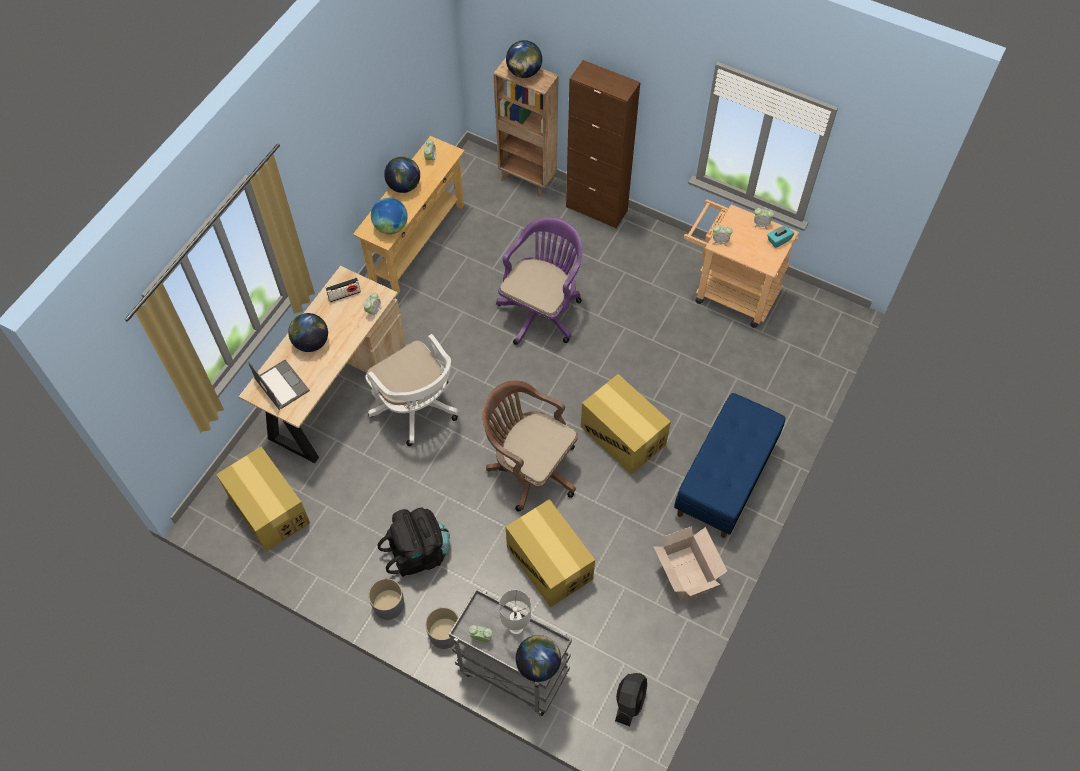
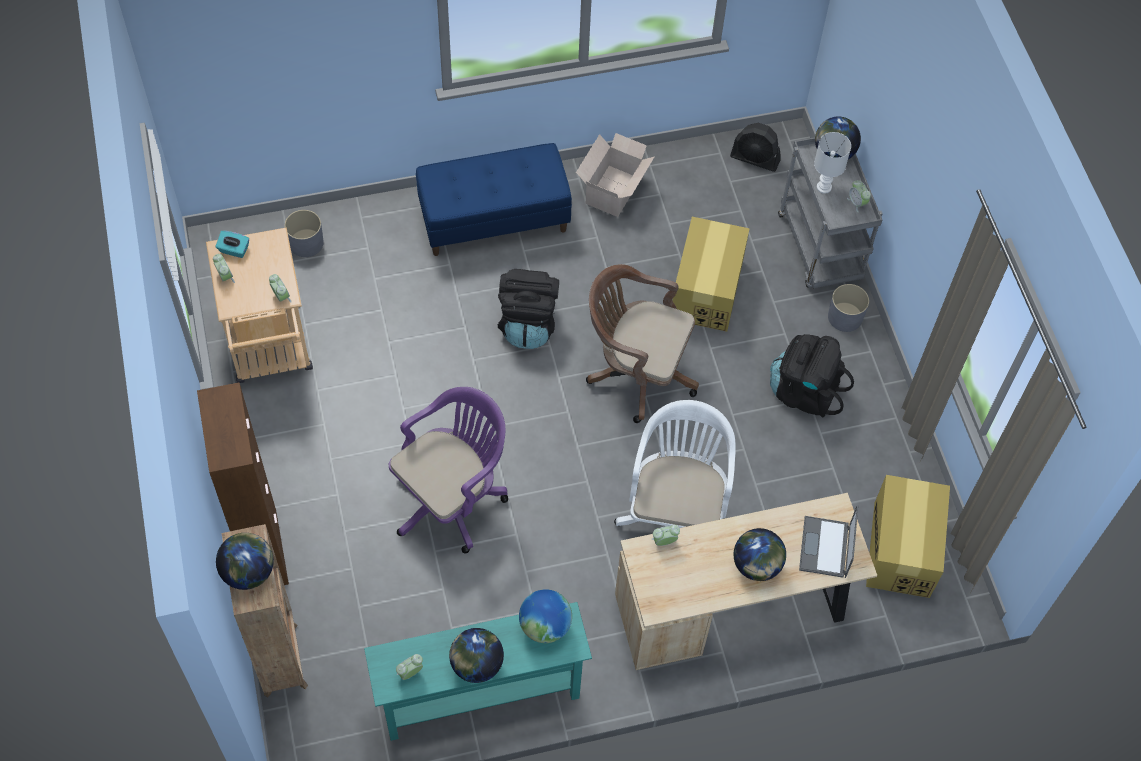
camera: 135 degrees left, 0 degrees up
(344, 295) = (674, 587): radio -> none
(388, 604) = (869, 377): grey planter -> grey planter (306, 243)
(417, 243) = (480, 697): beige console table -> turquoise console table
(529, 468) = (636, 372): brown office chair -> brown office chair turned 120 degrees clockwise
(542, 310) = (452, 498): purple office chair -> purple office chair turned 150 degrees clockwise
(623, 435) = (528, 324): cardboard box -> black backpack
(629, 701) = (755, 159): black fan -> black fan turned 135 degrees counterclockwise

